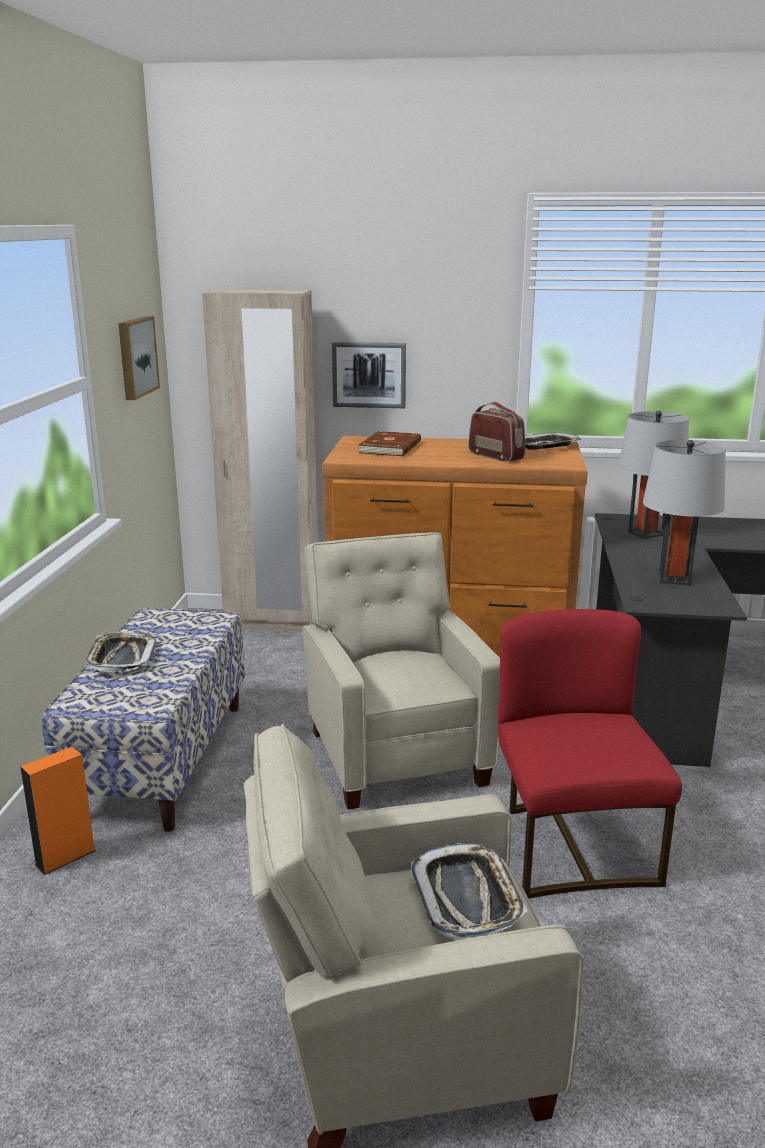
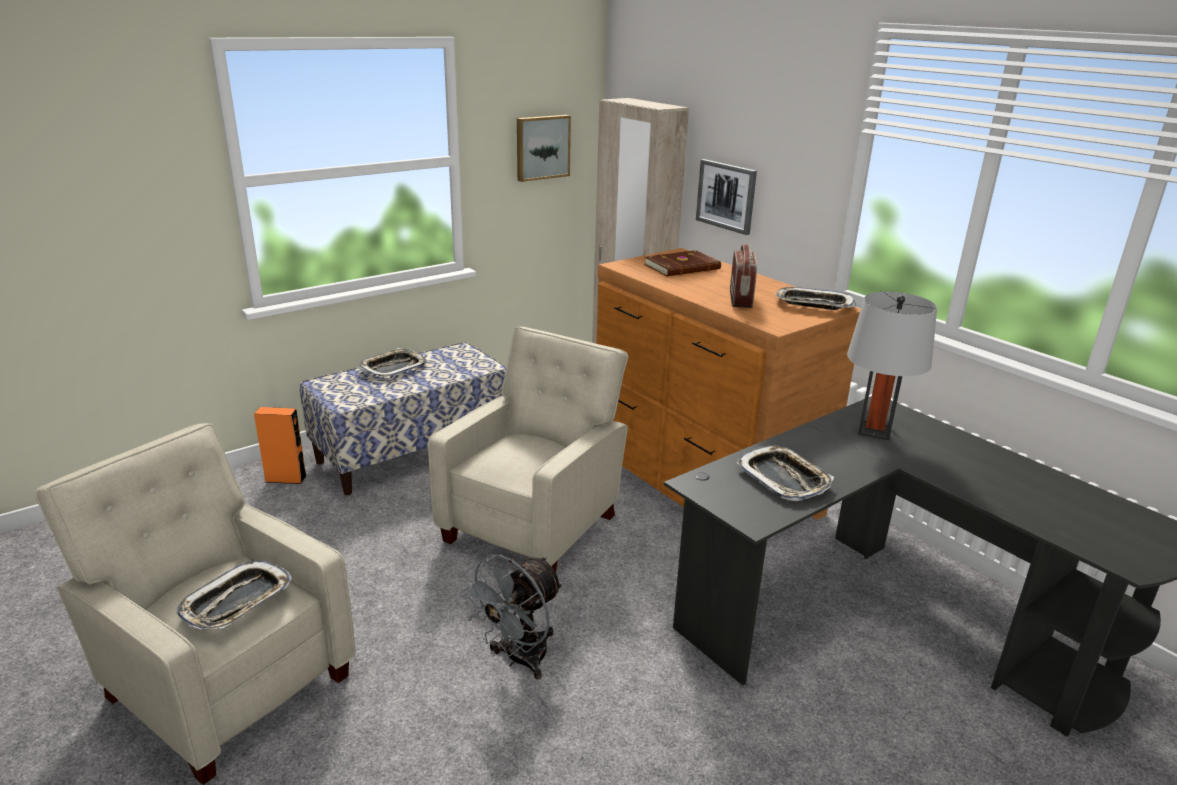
camera: 45 degrees right, 5 degrees up
(572, 847) = (518, 659): red chair -> grey fan
(674, 579) = (783, 478): grey table lamp -> tray

